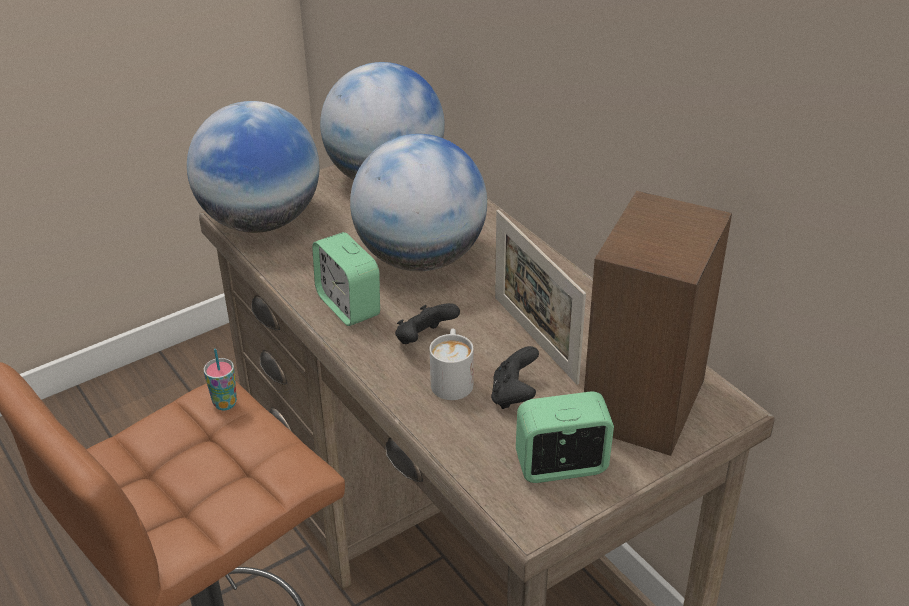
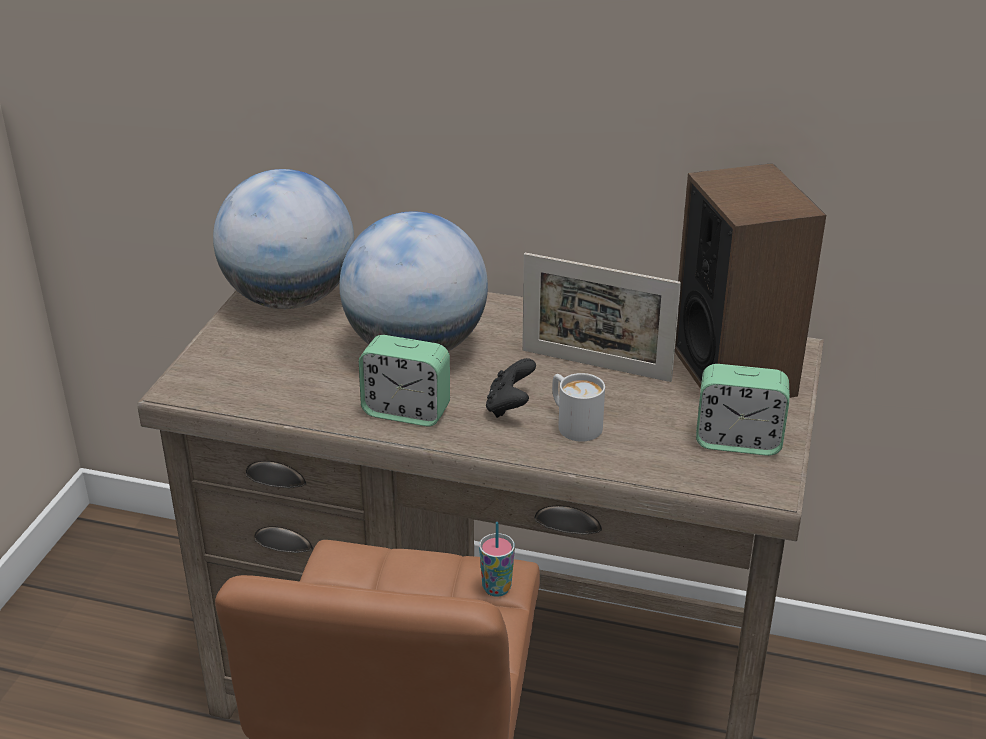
camera: 40 degrees left, 5 degrees down
(225, 403) = (360, 558): cup -> cup (496, 588)
(260, 221) = (217, 382): globe -> none
(514, 395) = (636, 411): black game controller -> none
(561, 466) = (738, 441): alarm clock -> alarm clock turned 120 degrees counterclockwise

